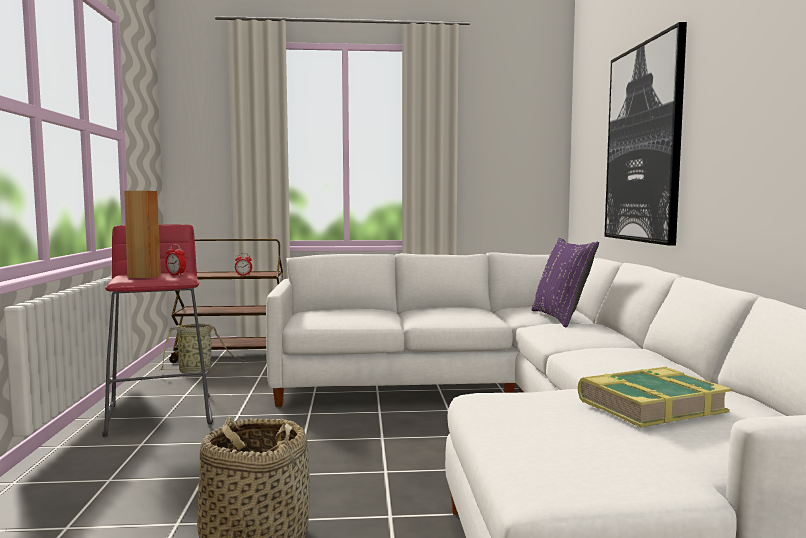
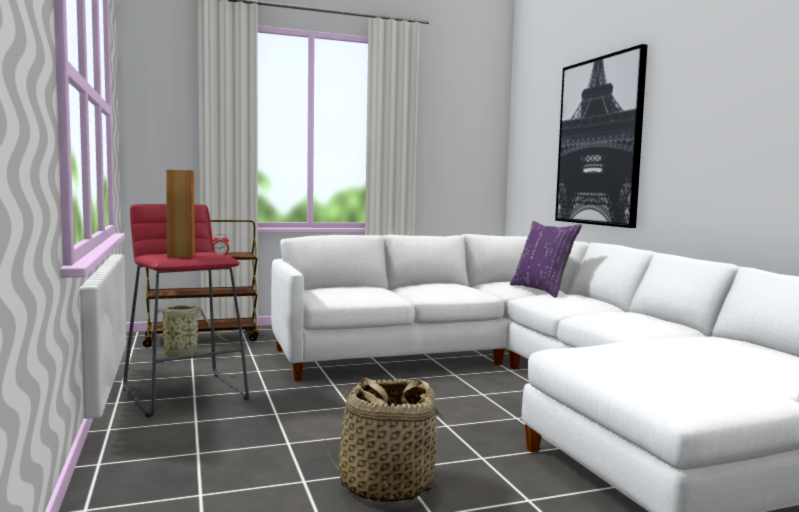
camera: 15 degrees left, 0 degrees up
(176, 275) = (209, 254): alarm clock -> none
(650, 406) = (698, 349): book -> none

